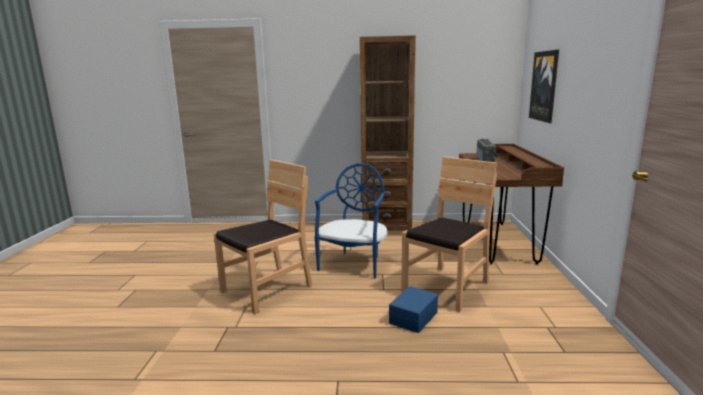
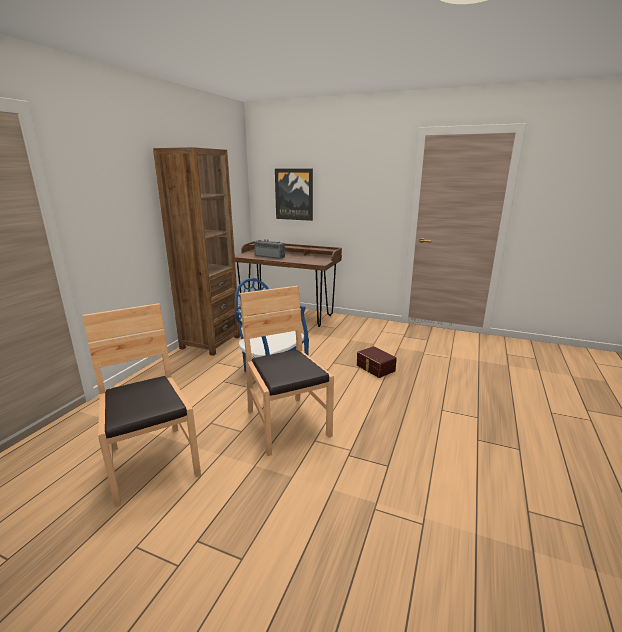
camera: 70 degrees left, 5 degrees up
(412, 317) = (375, 368): blue storage box -> brown storage box
(447, 287) = (342, 348): brown chair -> brown chair (152, 462)

